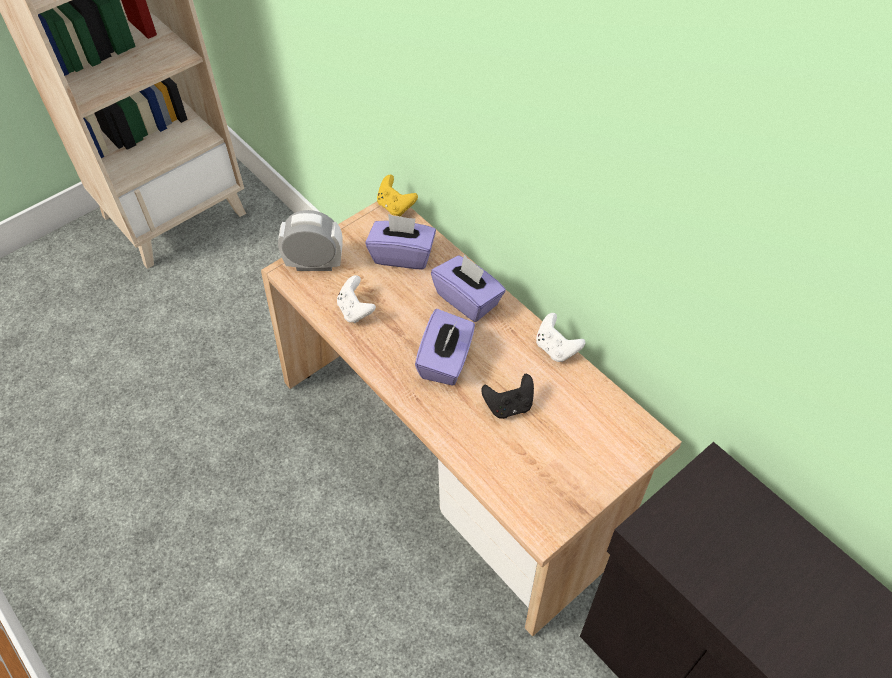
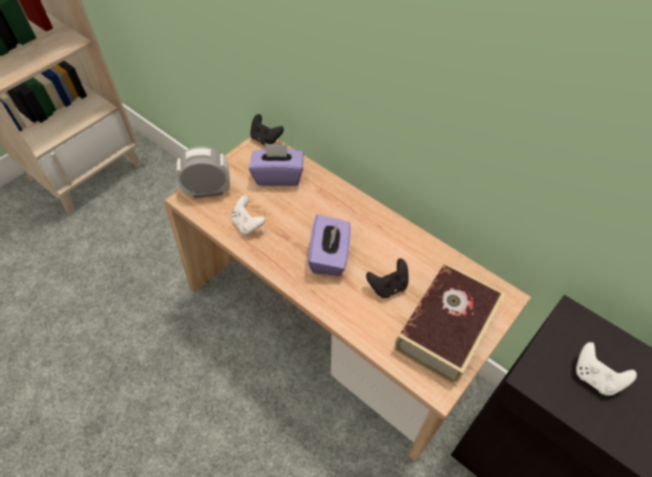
camera: 10 degrees left, 0 degrees up
(395, 207) = (266, 139): yellow game controller -> black game controller
(468, 299) = (337, 205): purple tissue box -> none
(556, 348) = (415, 235): white game controller -> white game controller (595, 377)
(568, 463) = (446, 328): none -> book

